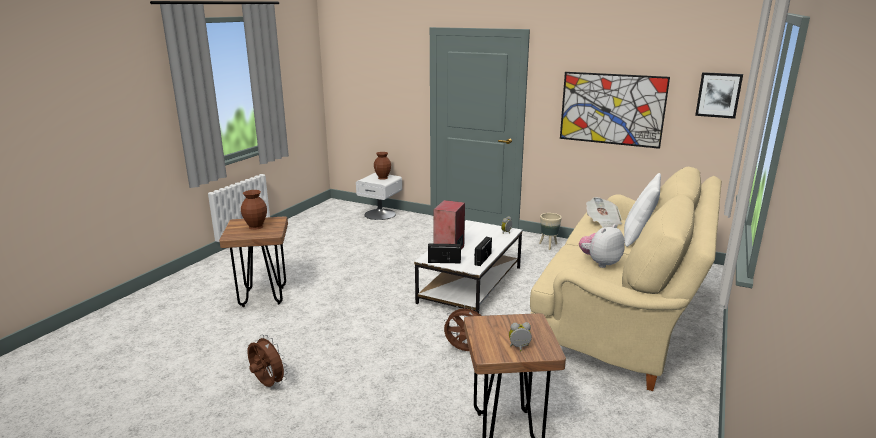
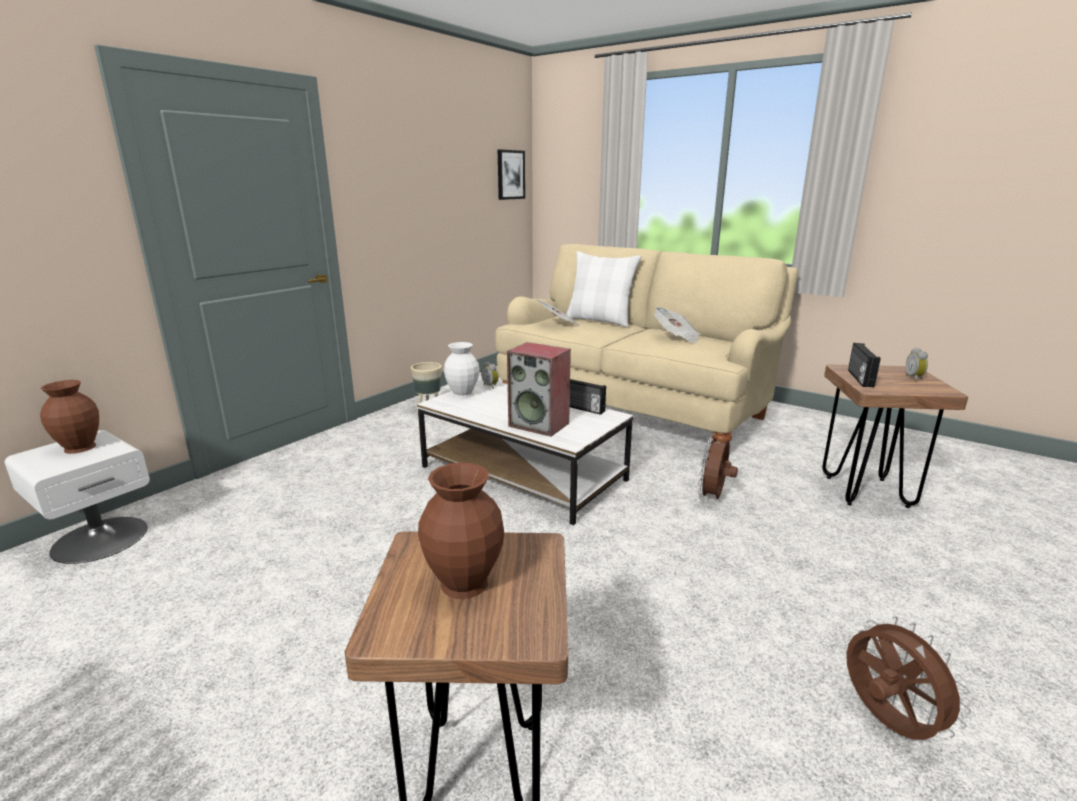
camera: 80 degrees left, 0 degrees up
(267, 384) = (886, 722): brown fan -> brown fan turned 105 degrees clockwise
(444, 261) = (583, 431): radio -> radio (859, 378)
(487, 227) = (462, 394): none -> white vase
(600, 263) = (676, 338): plush toy -> newspaper
(611, 109) = (433, 203): picture -> none

